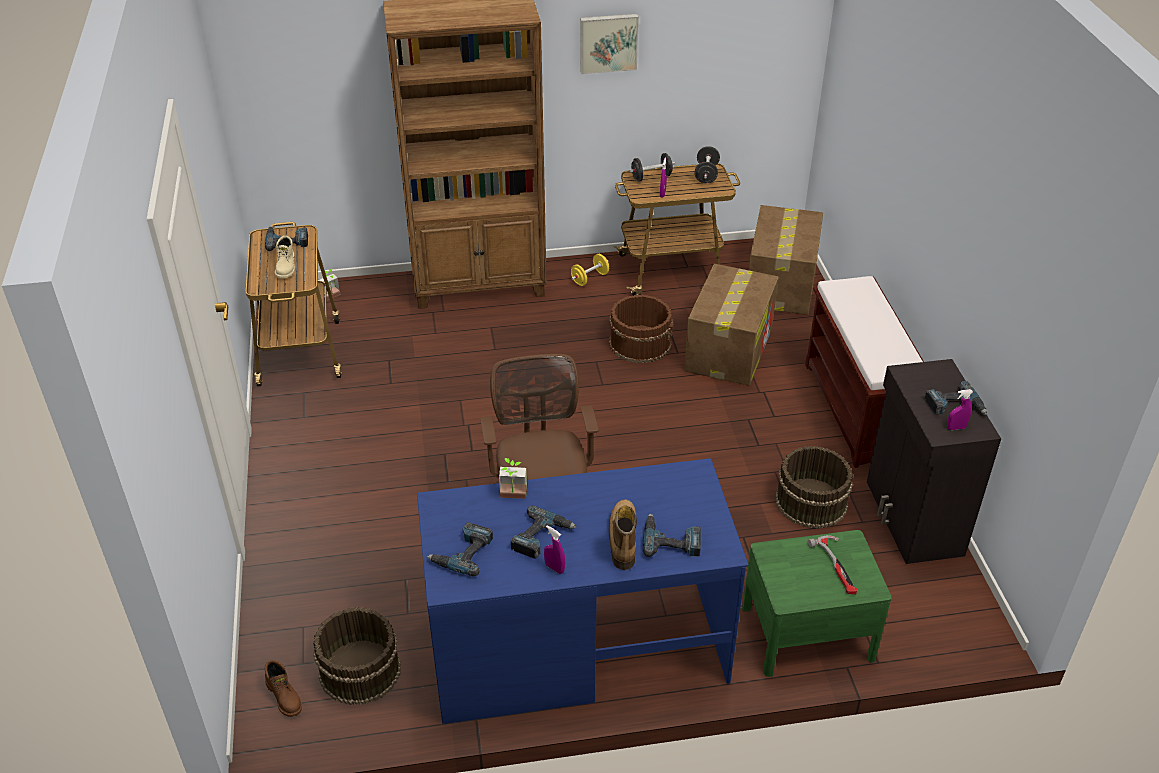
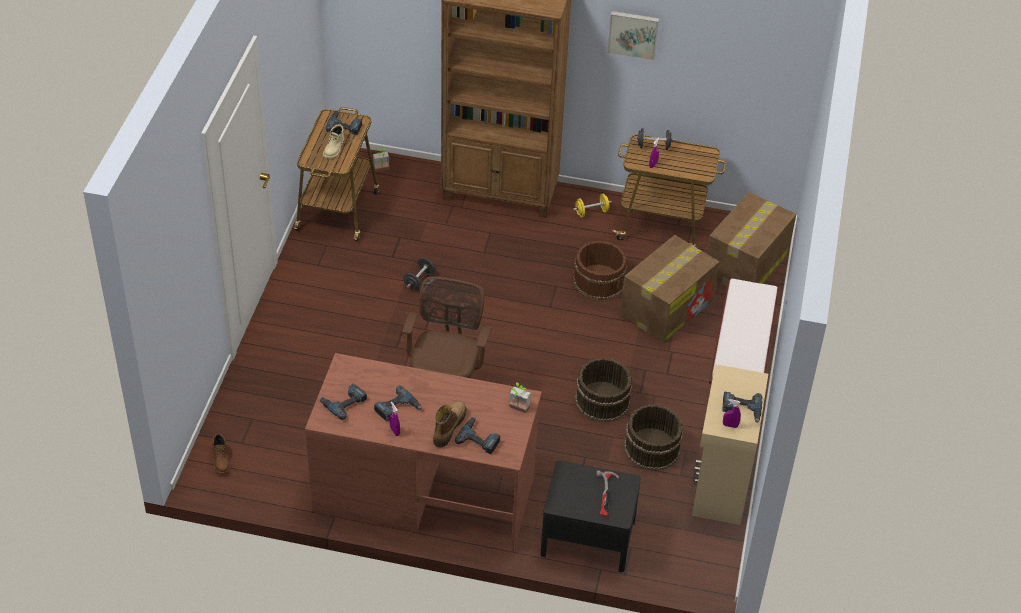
camera: 20 degrees right, 5 degrees up
(359, 671) = (275, 460): brown bucket -> brown bucket (601, 401)
(513, 497) = (394, 376): potted plant -> potted plant (517, 409)
(576, 646) = (424, 492): blue desk -> brown desk
(706, 174) = (700, 156): black dumbbell -> black dumbbell (419, 281)
(807, 633) = (588, 538): green nightstand -> black nightstand
(912, 518) = (720, 485): black cabinet -> beige cabinet

